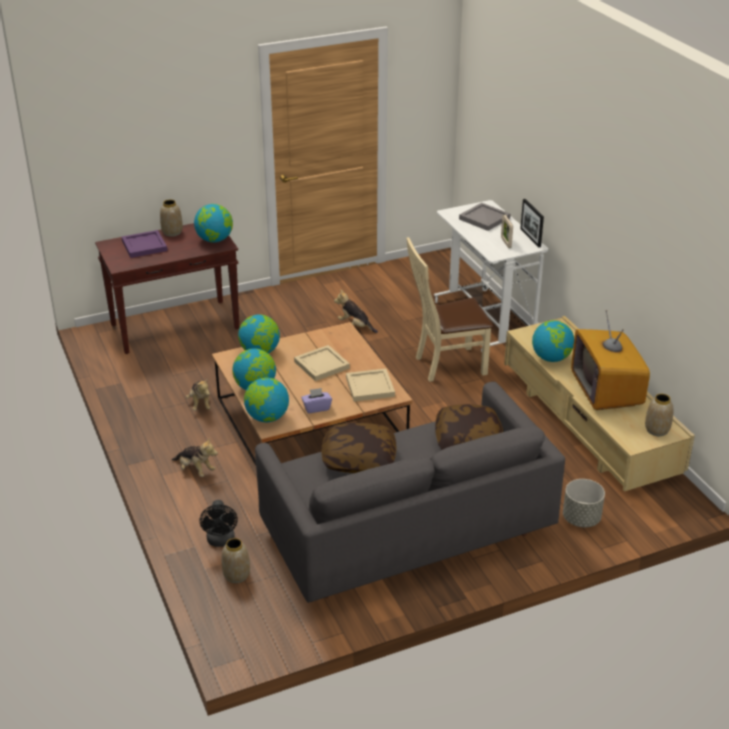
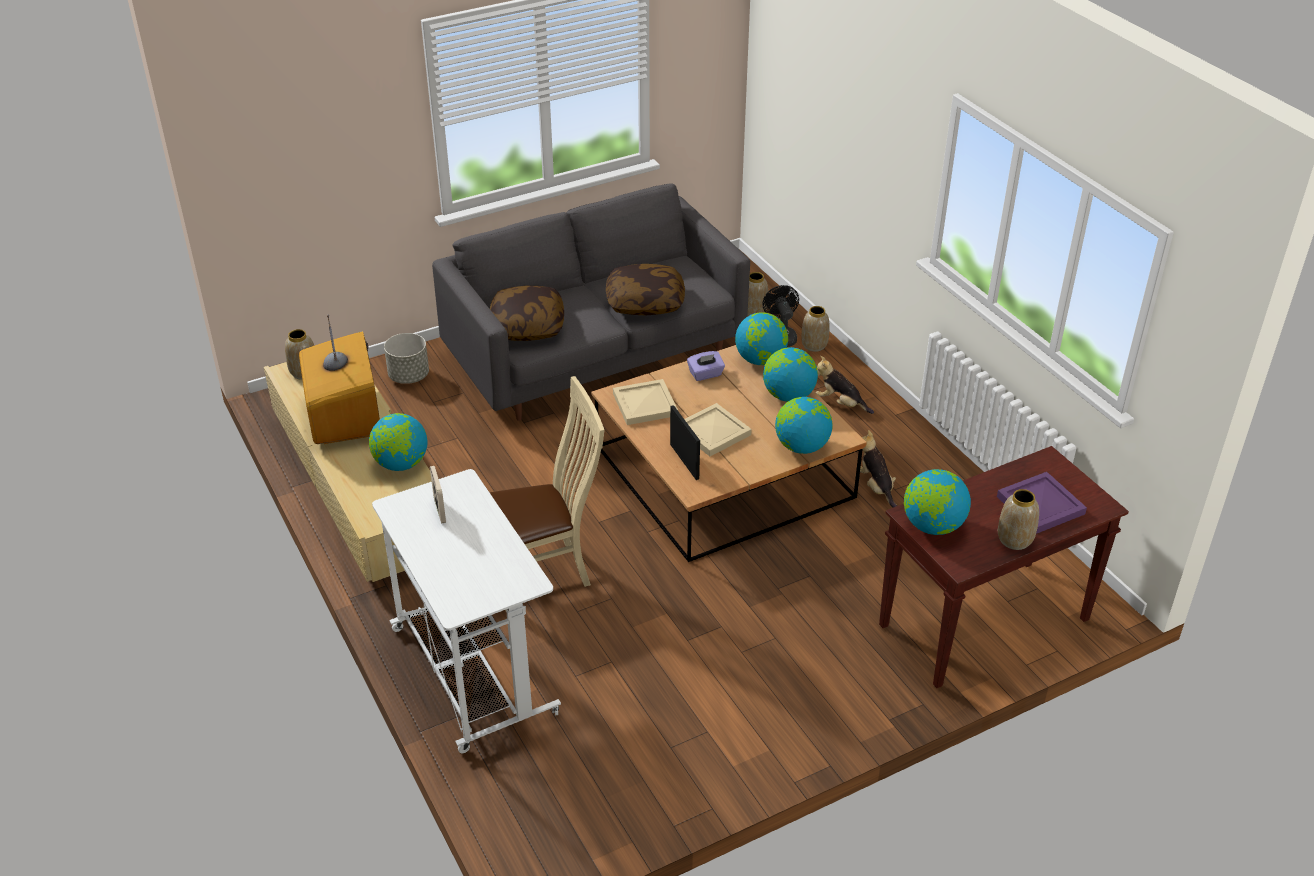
camera: 175 degrees right, 5 degrees up
(192, 529) = (814, 345): none -> vase
(355, 325) = (691, 645): plush toy -> none
(483, 218) = (468, 570): grey tray -> none
(530, 237) = (395, 525): picture frame -> picture frame (684, 461)

